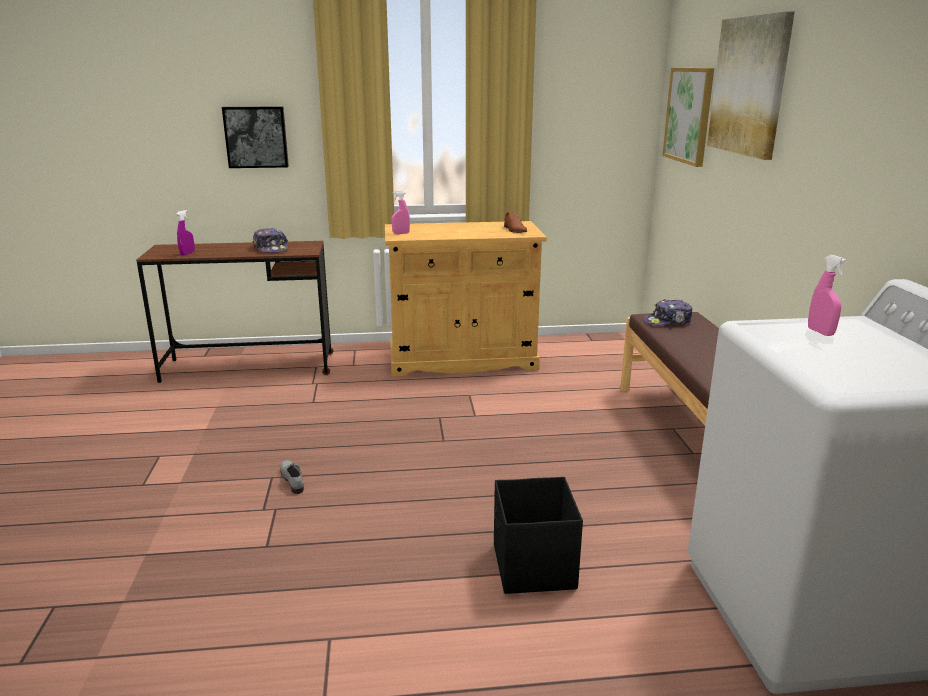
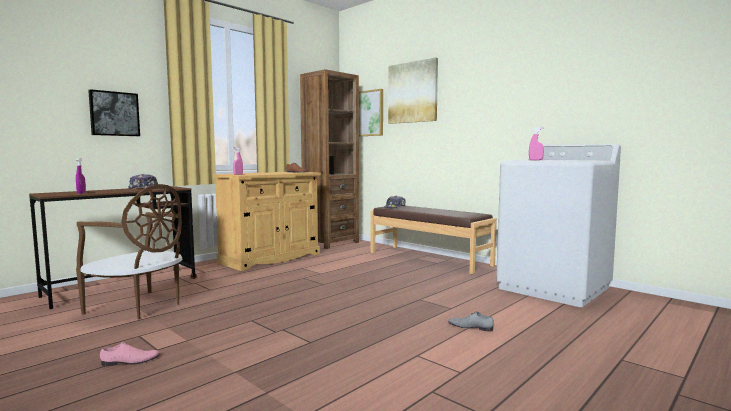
camera: 40 degrees left, 15 degrees down
(106, 491) = (130, 361): none -> pink shoe
(217, 408) = (139, 307): none -> brown chair
(293, 479) = (267, 317): grey shoe -> grey shoe (470, 326)
(533, 568) = (450, 306): black storage box -> none
(597, 346) = (330, 243): none -> brown bookcase

